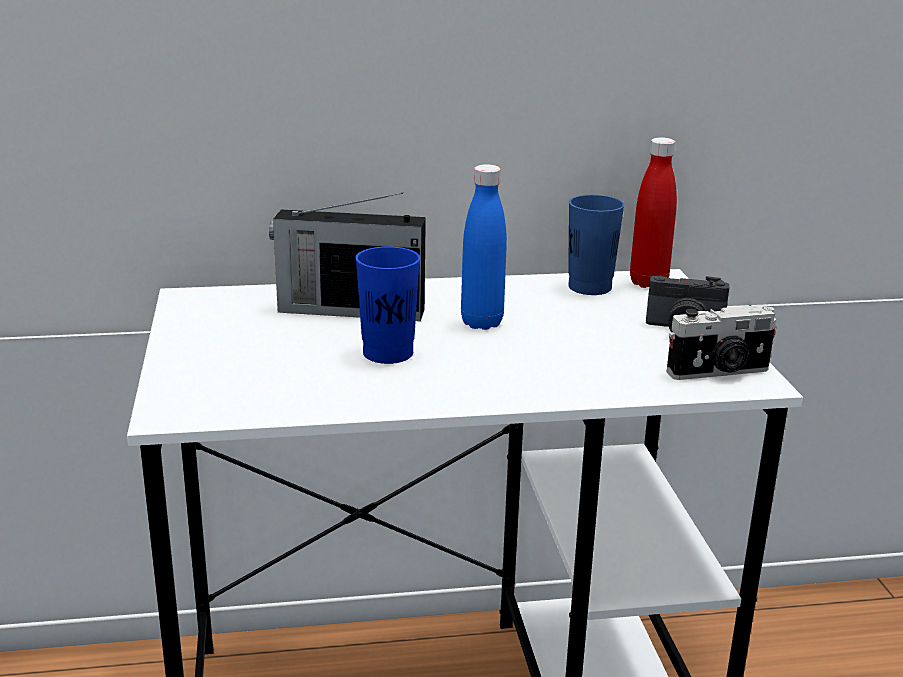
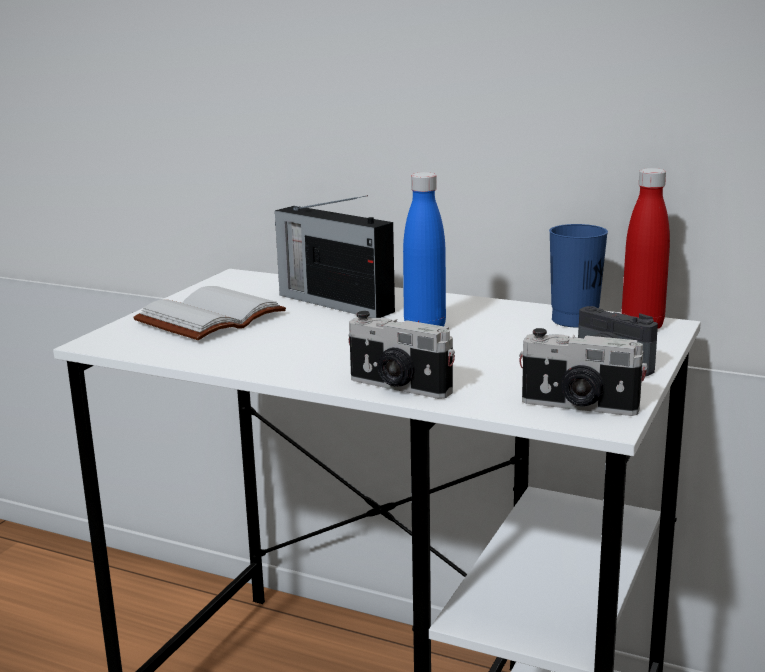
camera: 35 degrees right, 5 degrees down
(247, 354) = (210, 317): none -> white book
(388, 353) = (310, 335): blue cup -> none
(557, 390) = (398, 387): none -> camera

